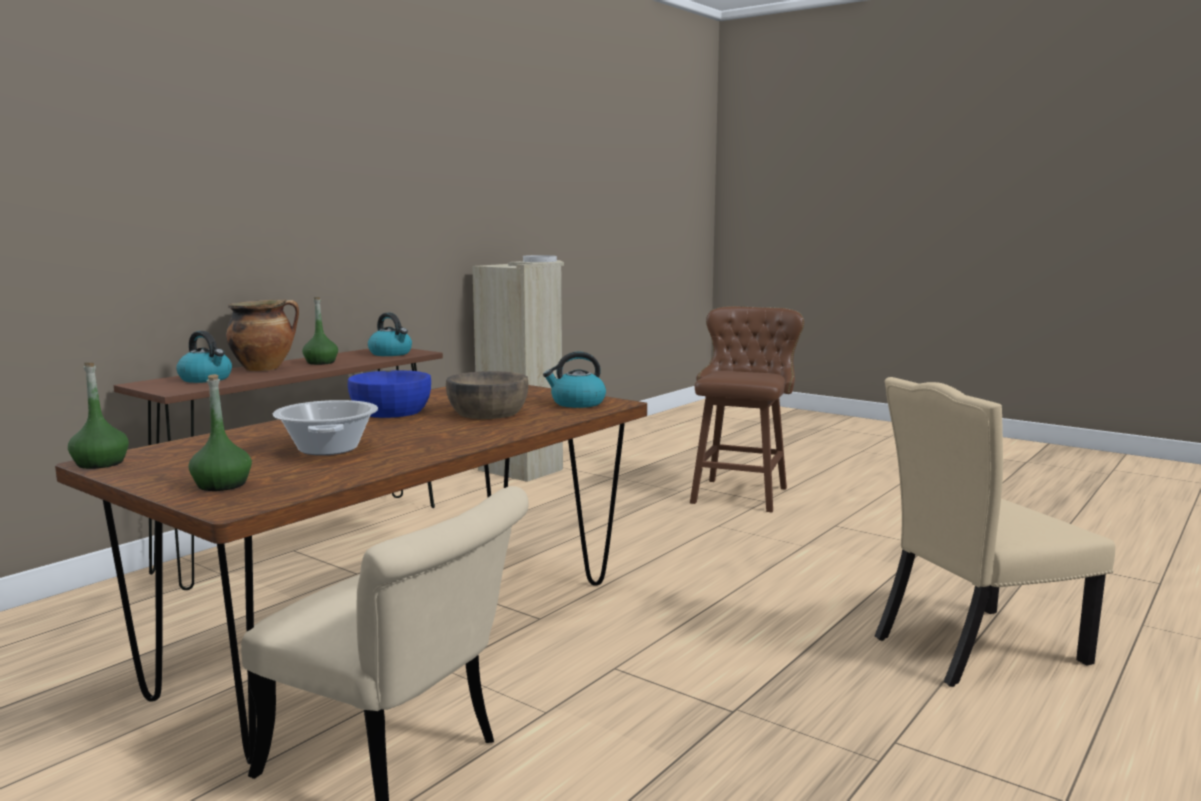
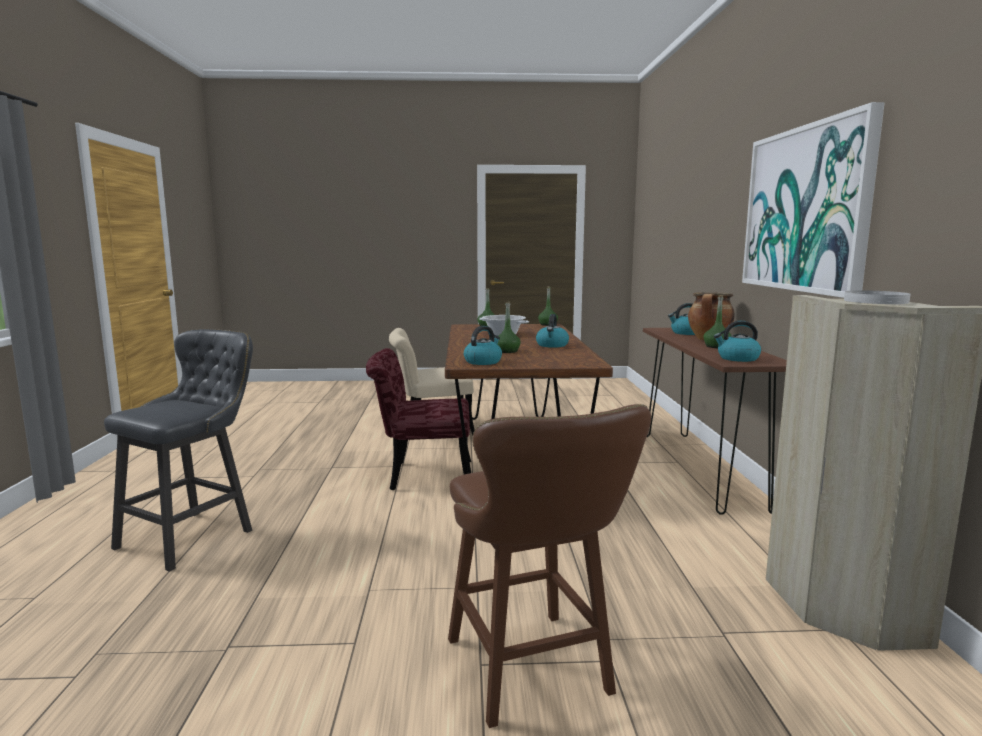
camera: 140 degrees right, 0 degrees up
(352, 194) = (805, 209): none -> picture
(391, 411) = (552, 345): blue bowl -> kettle
(488, 412) = (507, 351): brown bowl -> green bottle
(613, 638) = (421, 476): none -> red chair
(979, 647) = (197, 533): beige chair -> grey stool

